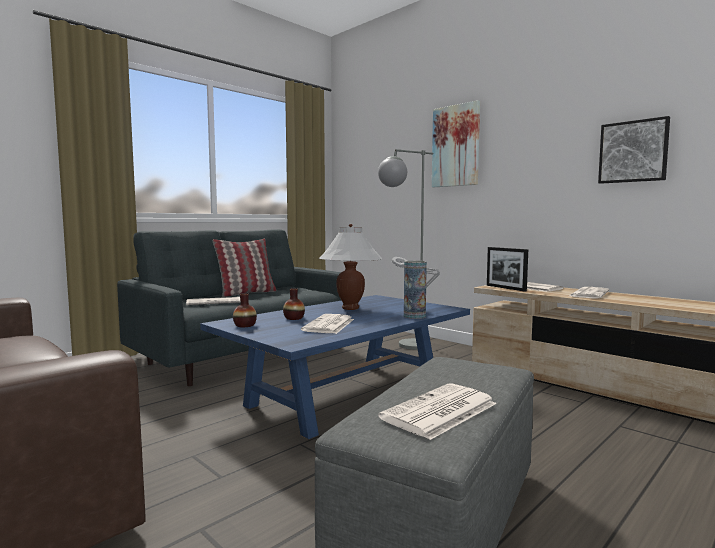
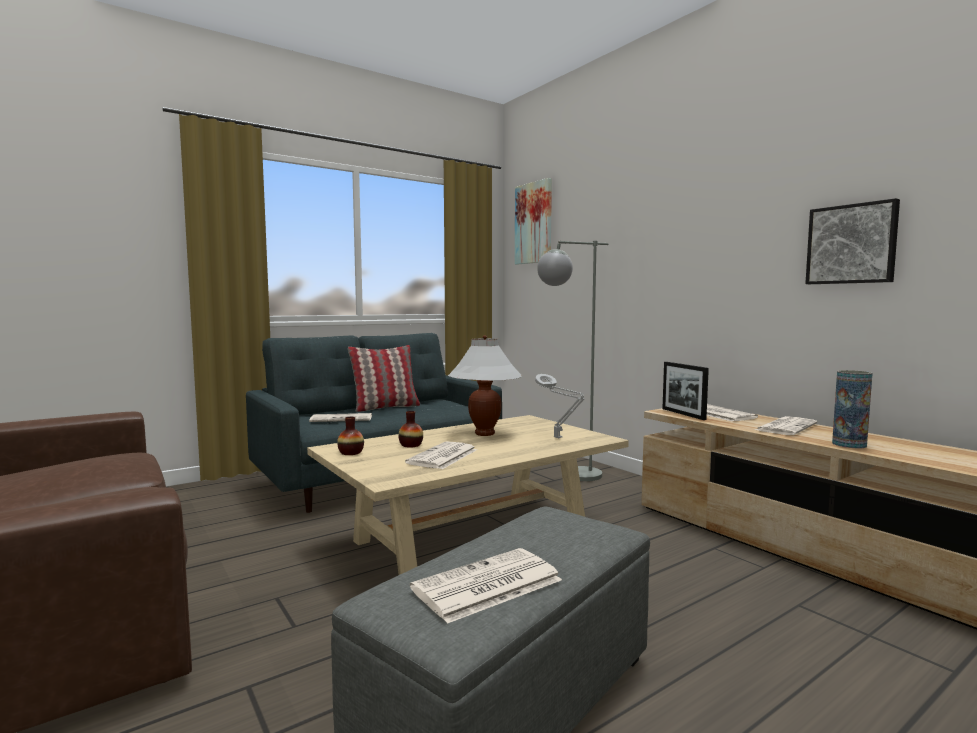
camera: 10 degrees right, 0 degrees up
(345, 395) = (472, 535): blue coffee table -> beige coffee table
(414, 316) = (551, 448): vase -> vase (849, 444)
(456, 146) = (638, 234): picture -> picture (534, 223)

